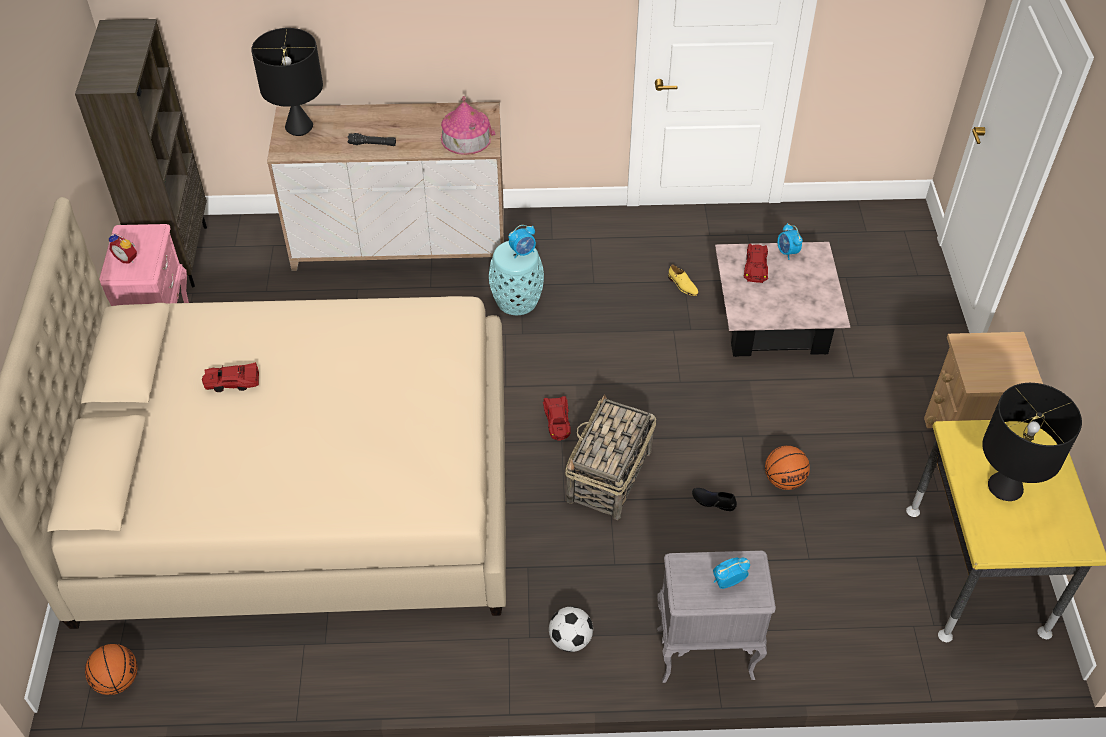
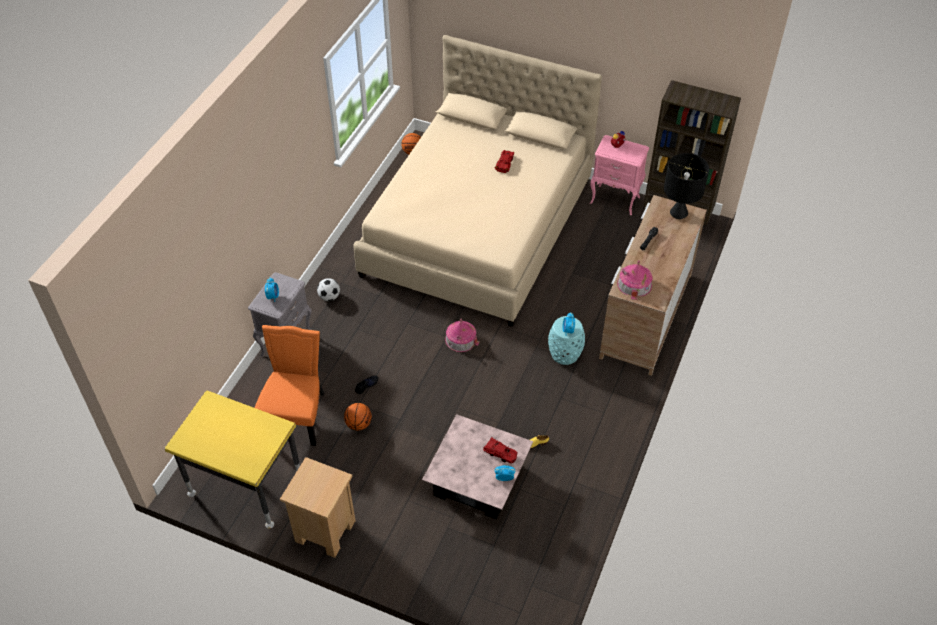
camera: 115 degrees right, 0 degrees up
(557, 421) = (461, 339): red toy car -> toy house
(608, 477) = (410, 347): basket -> none
(828, 563) = (296, 417): none -> orange chair
(1004, 489) = (233, 428): black table lamp -> none

